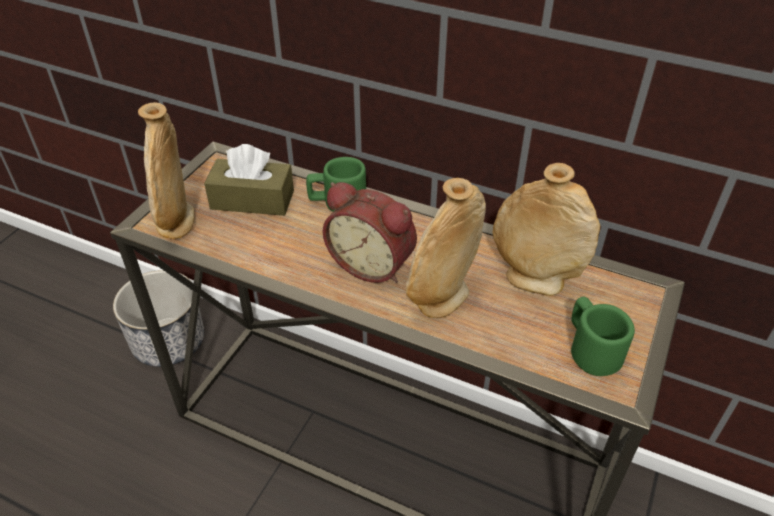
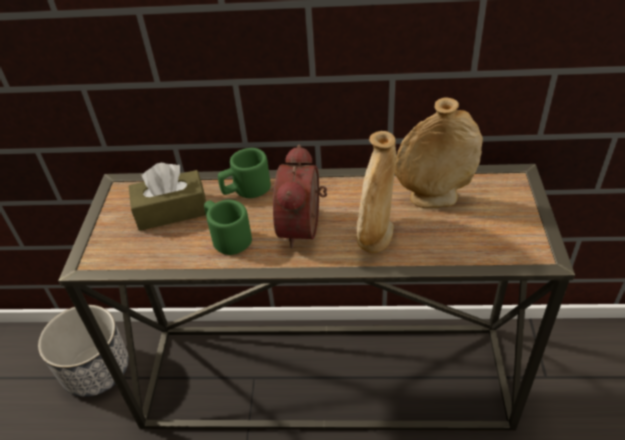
camera: 20 degrees left, 0 degrees up
(176, 222) = (116, 251): beige vase -> none
(373, 263) = (305, 228): alarm clock -> alarm clock turned 90 degrees clockwise
(591, 348) = (502, 233): green mug -> green mug (227, 237)

